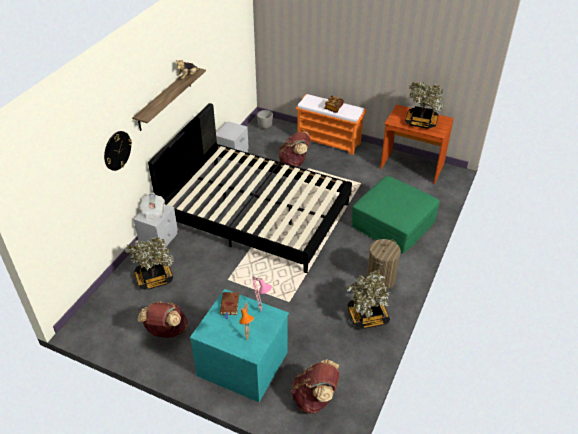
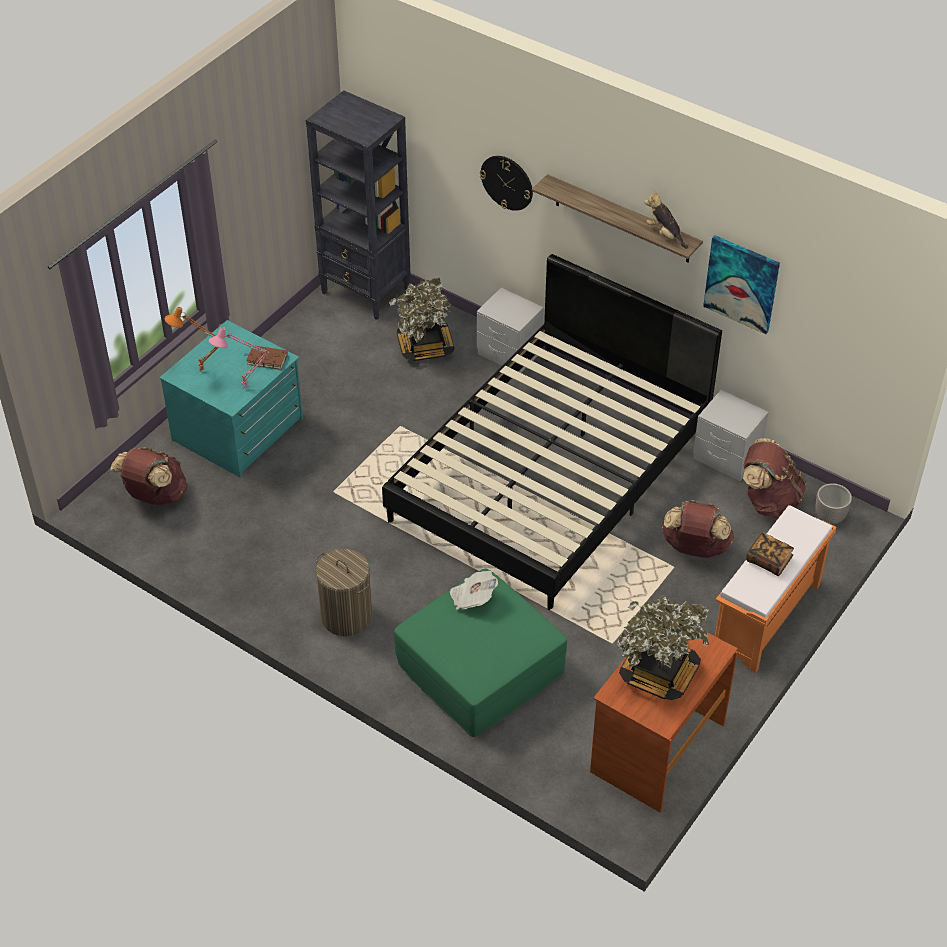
camera: 100 degrees right, 5 degrees up
(97, 317) = (366, 292): none -> black bookcase
(153, 212) = (511, 308): newspaper -> newspaper (472, 598)
(166, 331) = (319, 357): brown backpack -> brown backpack (769, 501)
(207, 70) = (741, 283): none -> picture
(367, 316) = (275, 582): potted plant -> none

